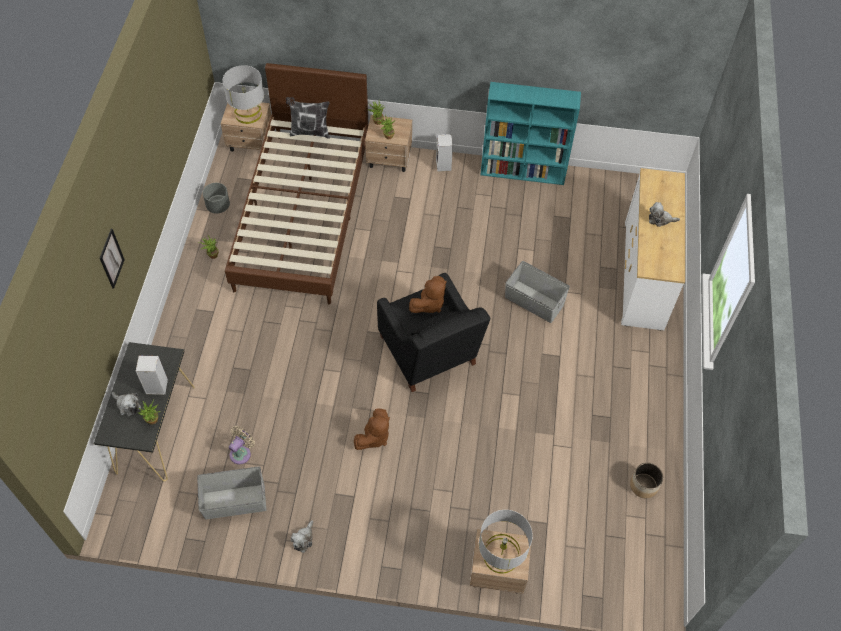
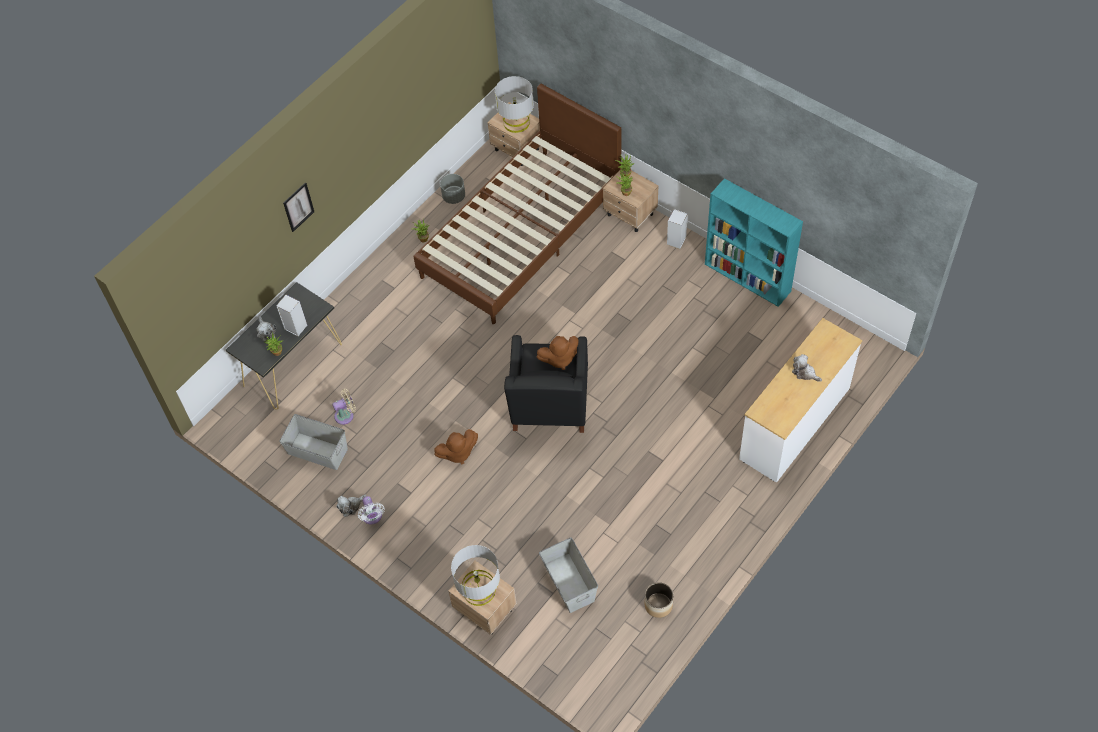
camera: 35 degrees right, 0 degrees up
(309, 132) = (561, 160): pillow -> none
(332, 539) = (372, 517): none -> white fan
(534, 302) = (673, 402): grey storage box -> grey storage box (569, 583)

